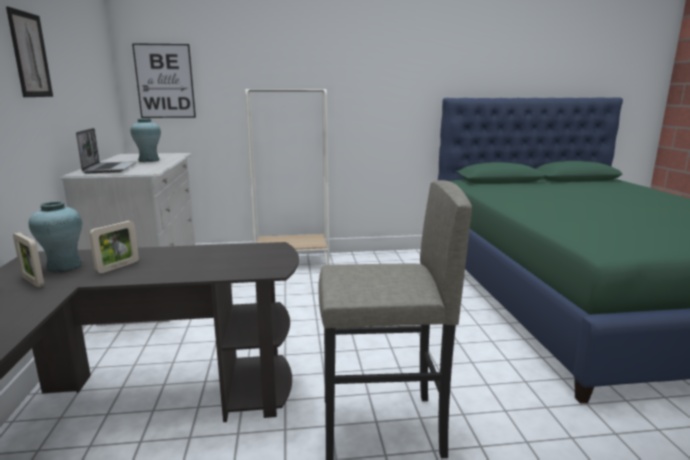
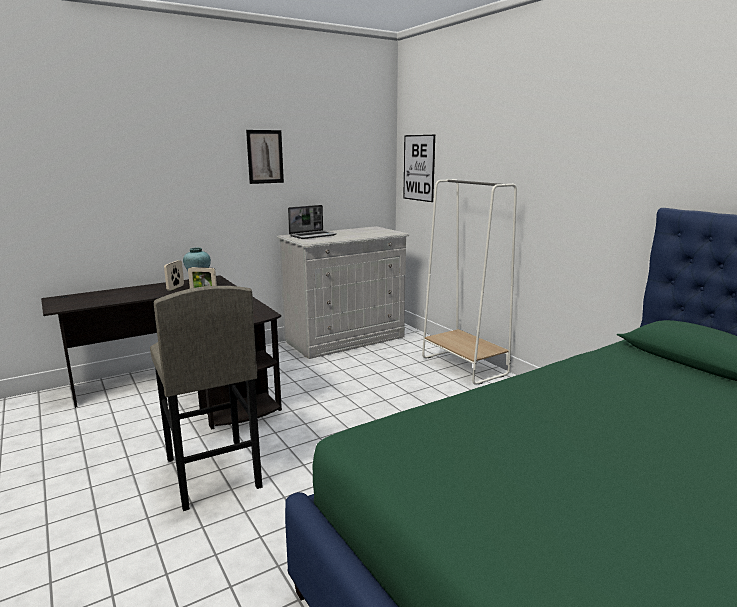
camera: 65 degrees right, 0 degrees up
(149, 160) = (355, 234): turquoise vase -> none

